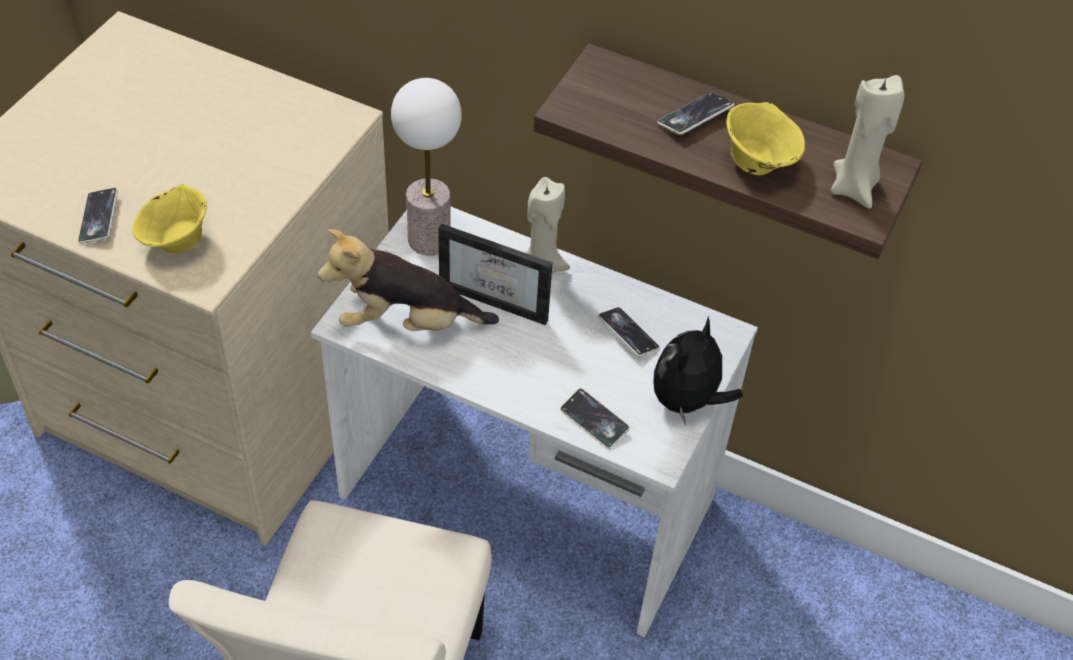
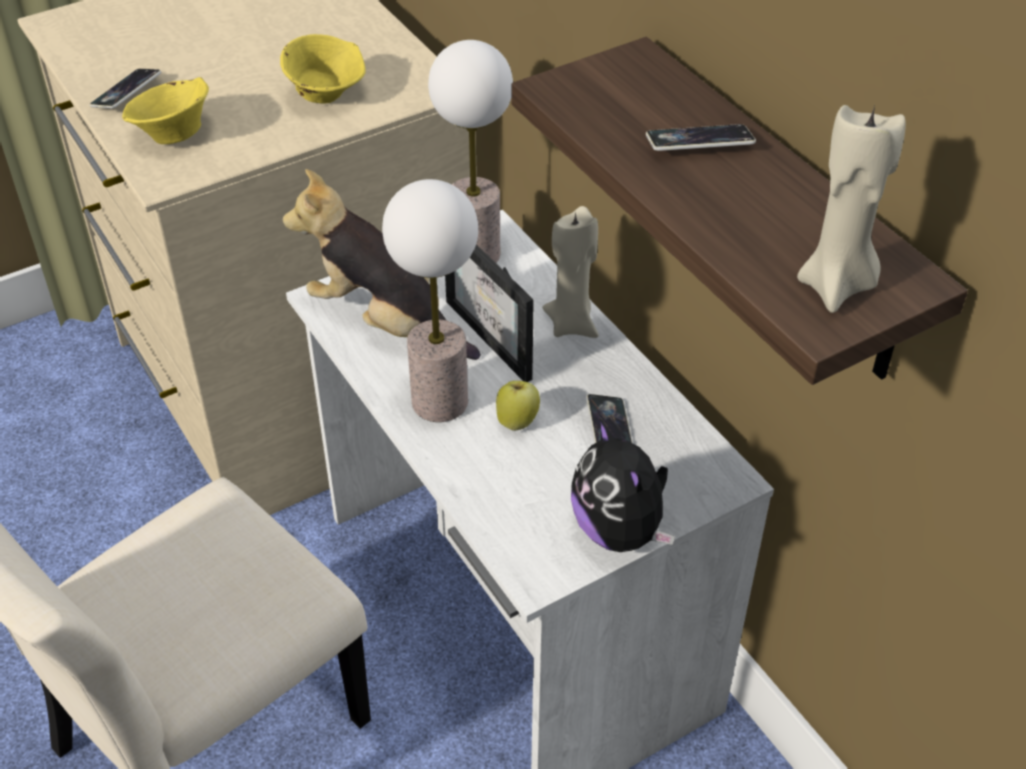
camera: 35 degrees right, 5 degrees down
(497, 366) = (439, 402): none -> table lamp
(562, 355) = (517, 421): none -> apple
(594, 421) = (495, 502): phone -> none
(687, 401) = (620, 530): plush toy -> plush toy turned 90 degrees counterclockwise
(758, 162) = (733, 214): yellow bowl -> yellow bowl (326, 95)

